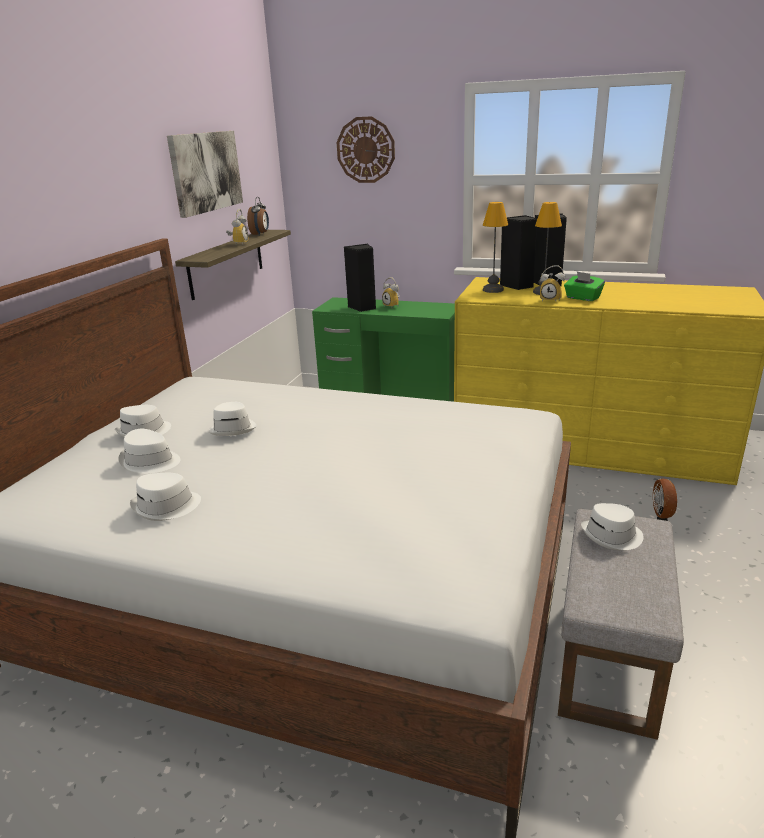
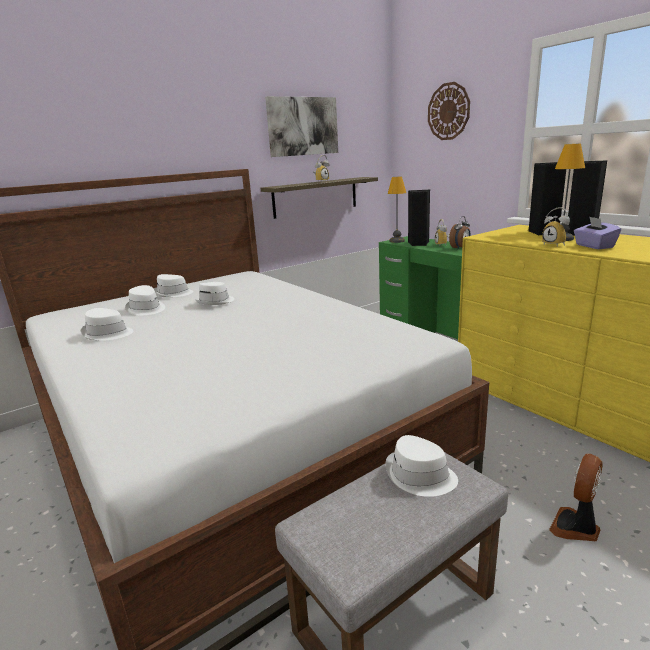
camera: 35 degrees right, 5 degrees down
(260, 234) = (350, 178): alarm clock -> alarm clock (460, 248)
(493, 290) = (514, 233): table lamp -> table lamp (397, 241)
(582, 298) = (594, 246): green tissue box -> purple tissue box

